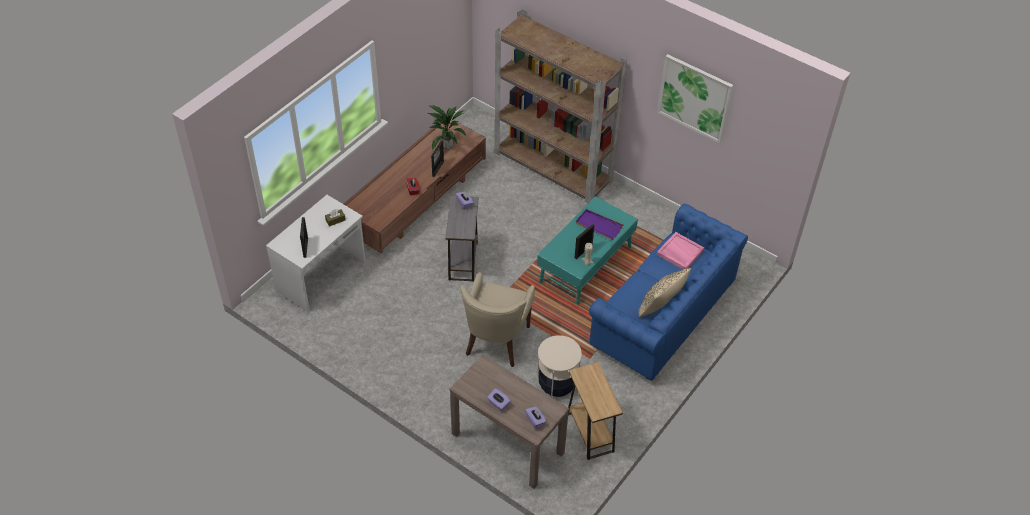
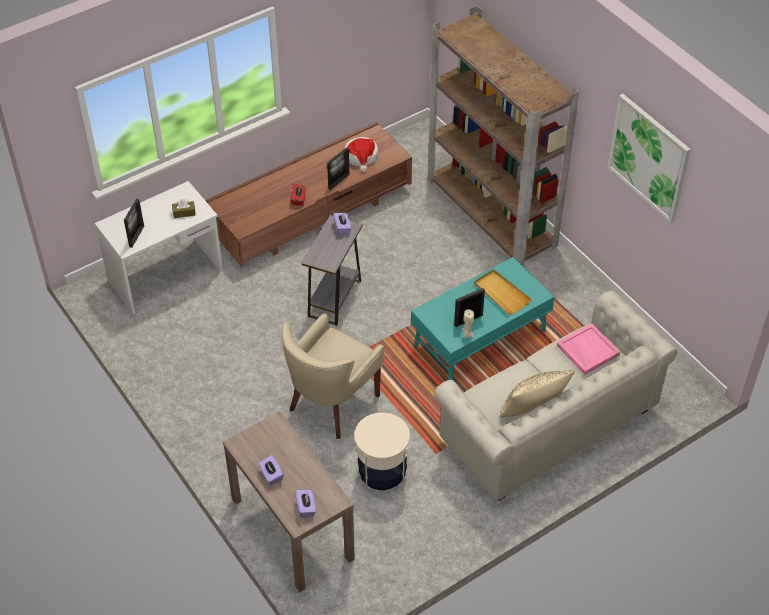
camera: 20 degrees right, 0 degrees up
(447, 146) = (361, 157): potted plant -> hat
(590, 432) = (397, 543): brown side table -> none
(598, 226) = (501, 293): purple tray -> beige tray
(662, 316) = (548, 426): blue sofa -> white sofa

